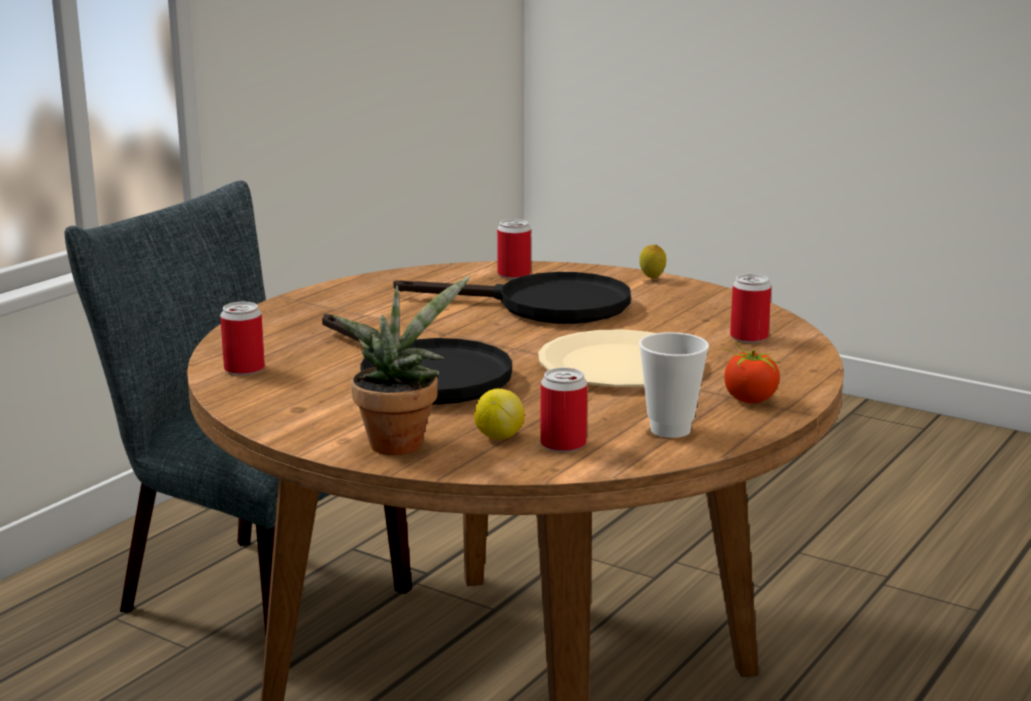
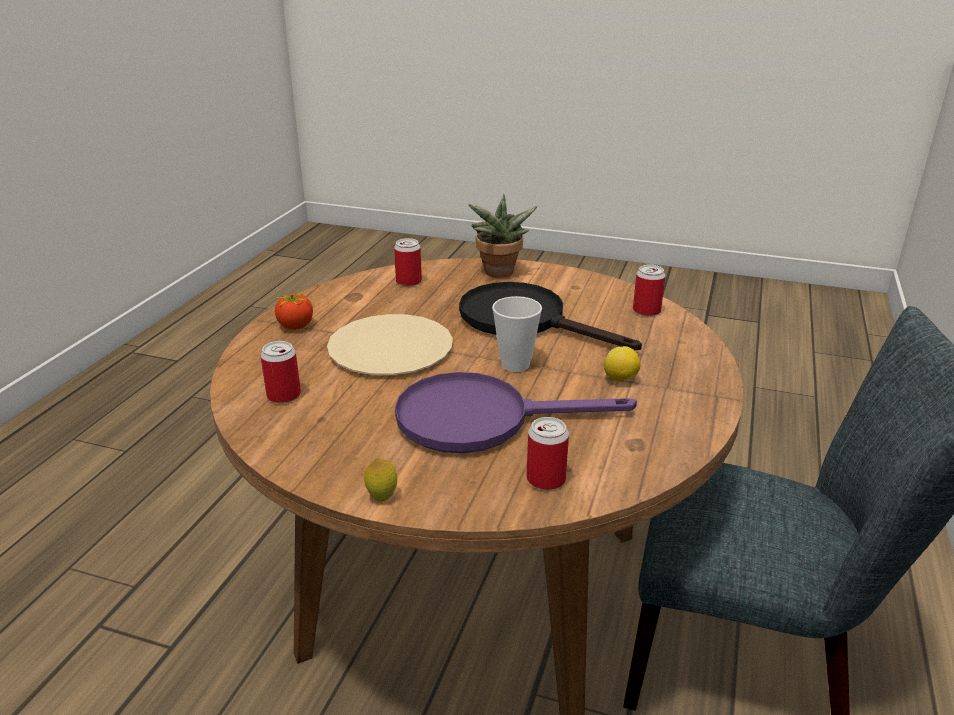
camera: 165 degrees right, 10 degrees up
(499, 436) = (446, 282): lemon -> lemon (620, 380)
(544, 306) = (481, 418): black frying pan -> purple frying pan
(670, 430) = (348, 297): cup -> cup (515, 364)

